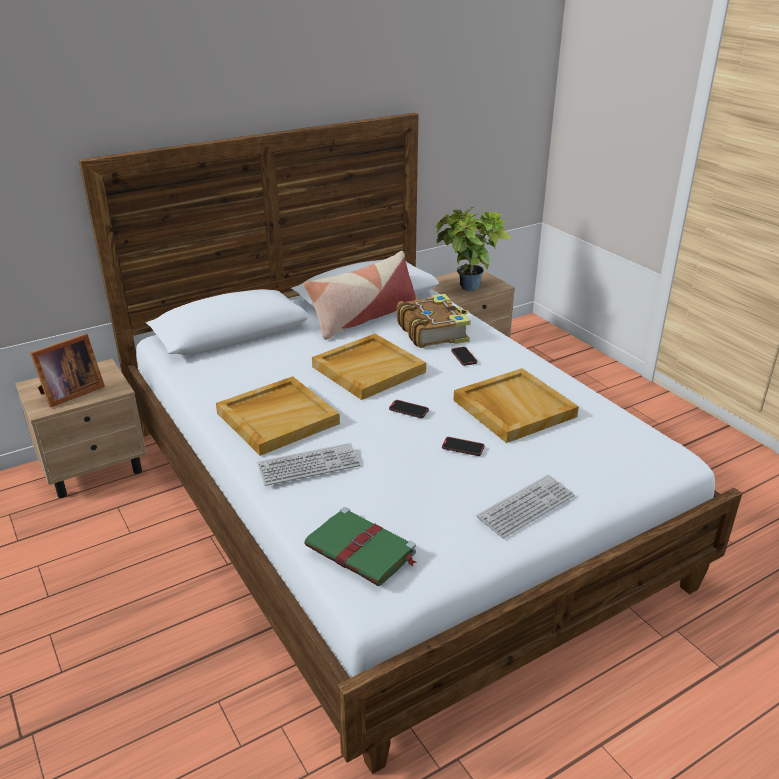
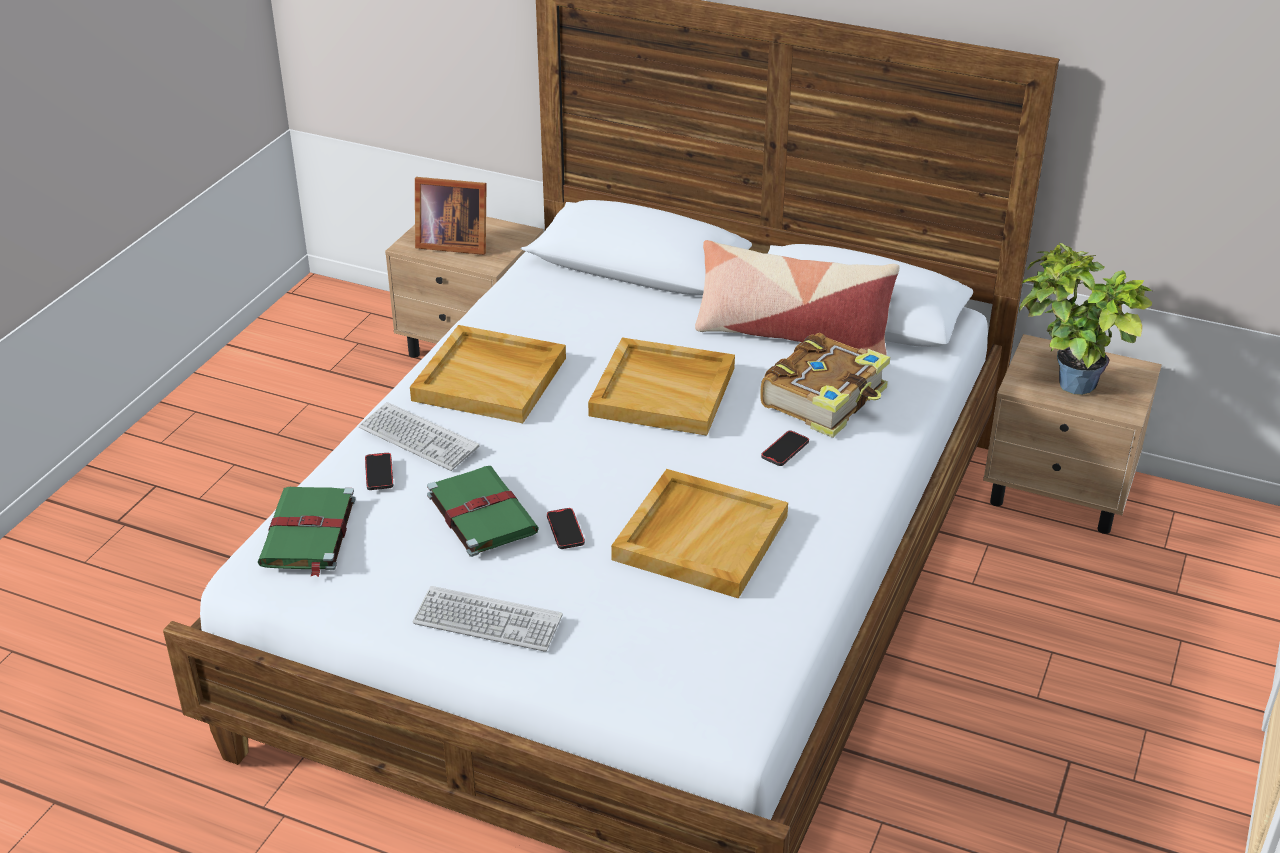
camera: 55 degrees right, 5 degrees up
(408, 410) = (602, 458): phone -> phone (379, 473)
(417, 469) = (480, 512): none -> green book

